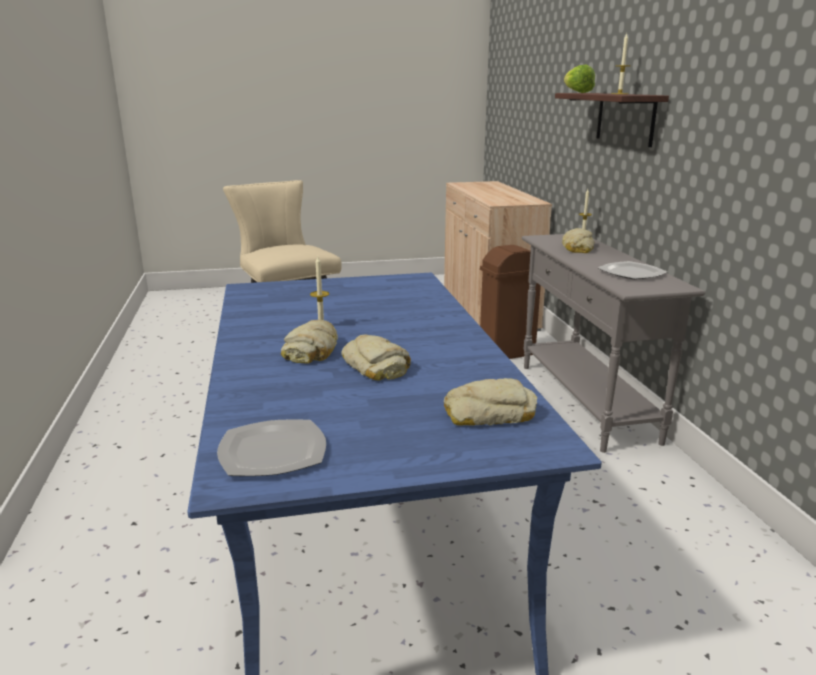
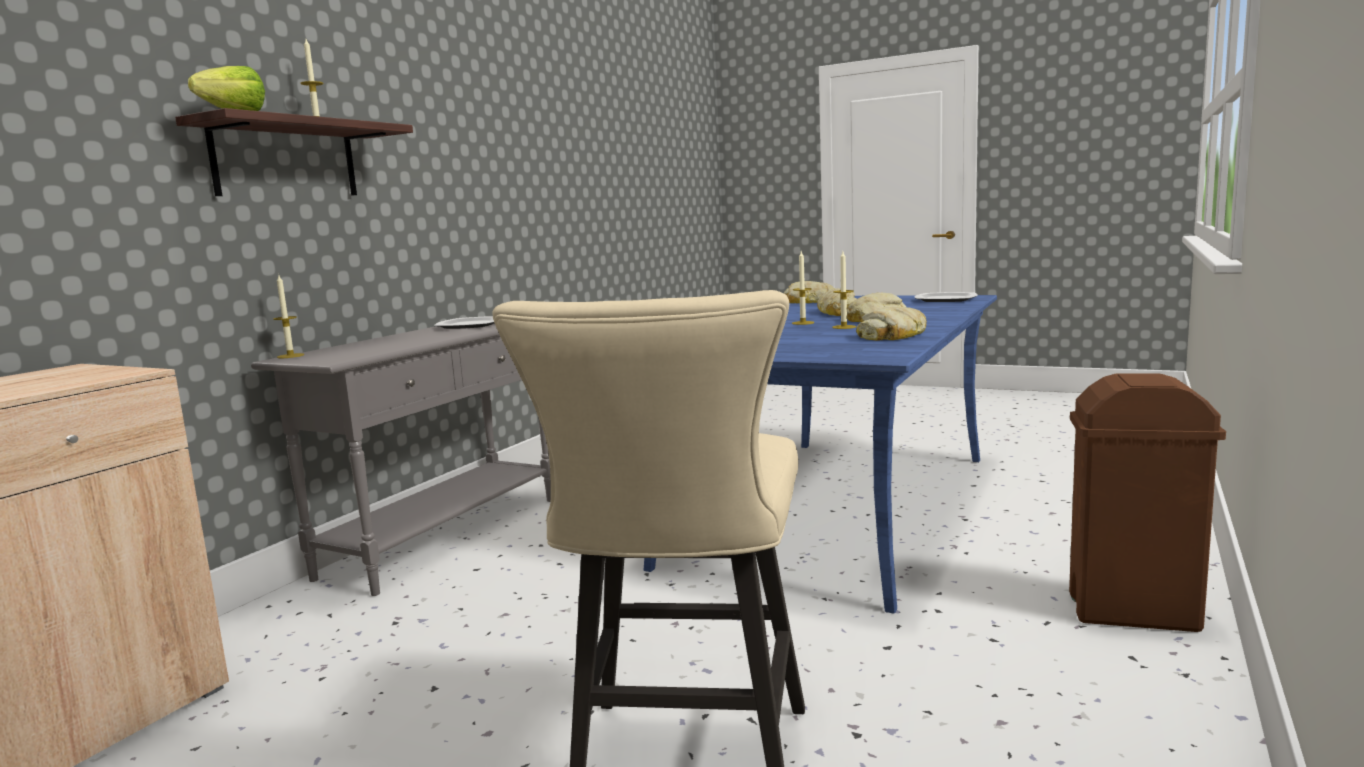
camera: 140 degrees left, 10 degrees down
(374, 331) = (803, 323): none -> candle
(506, 353) = (321, 630): brown trash can -> brown trash can (1134, 613)
(577, 248) = (378, 345): bread -> bread (894, 335)

